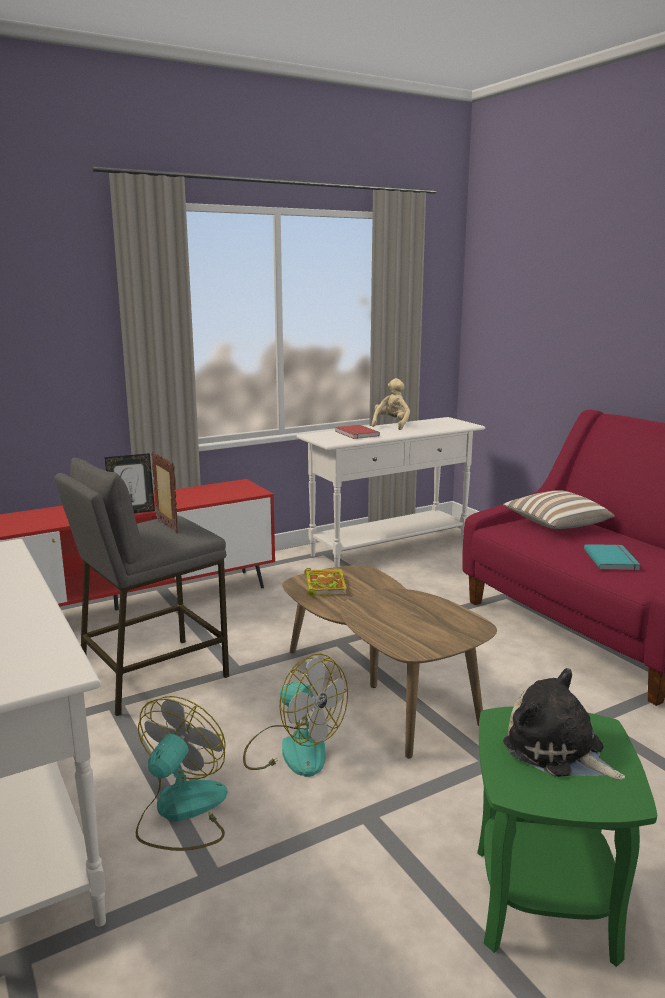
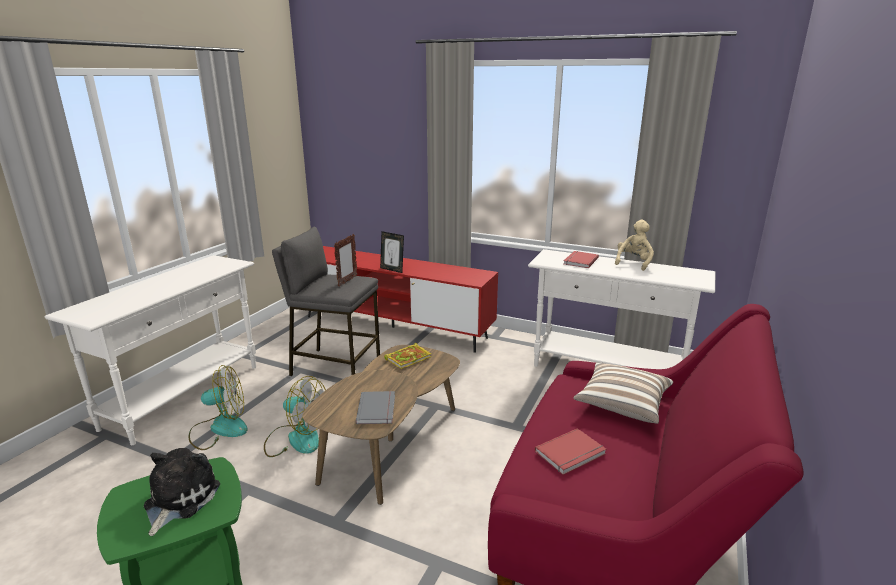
camera: 55 degrees right, 5 degrees up
(293, 749) = (296, 438): fan -> fan turned 75 degrees counterclockwise
(392, 425) = (633, 263): beige plush toy -> beige plush toy turned 45 degrees counterclockwise
(439, 617) = (378, 409): none -> grey book
(612, 559) = (571, 454): turquoise book -> red book

